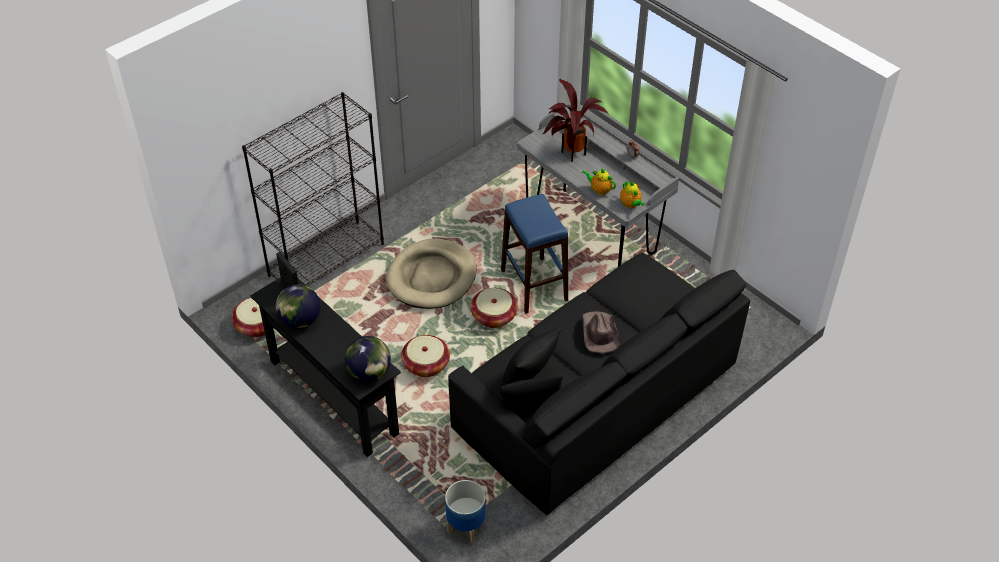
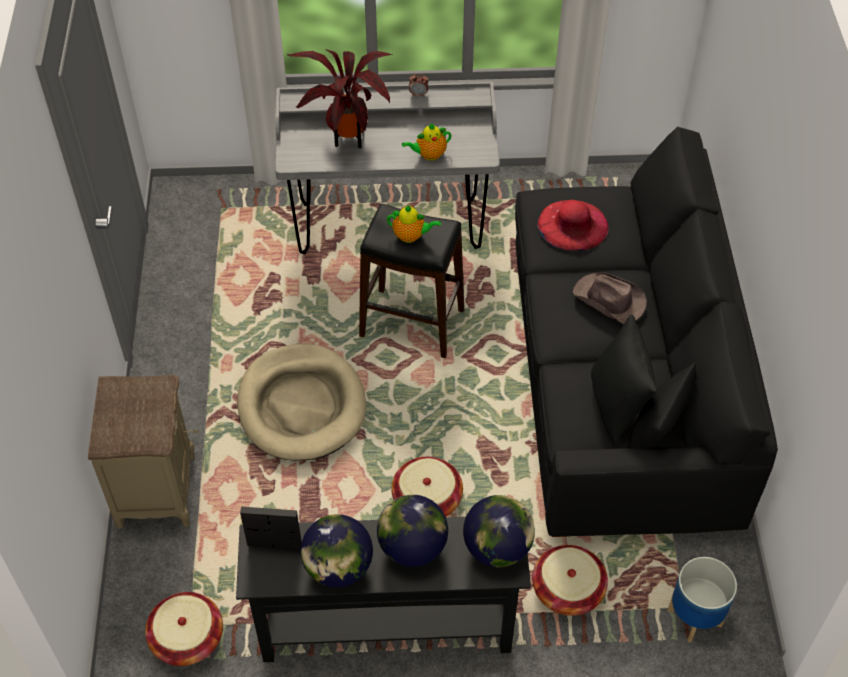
camera: 50 degrees left, 5 degrees up
(326, 259) = (158, 490): black bookcase -> beige nightstand
(338, 340) = (412, 547): none -> globe
(494, 316) = (419, 388): basket -> basket (567, 590)
(533, 285) = (411, 323): blue stool -> black stool
(631, 204) = (478, 145): teapot -> teapot (411, 236)
(639, 286) = (573, 225): none -> red hat

